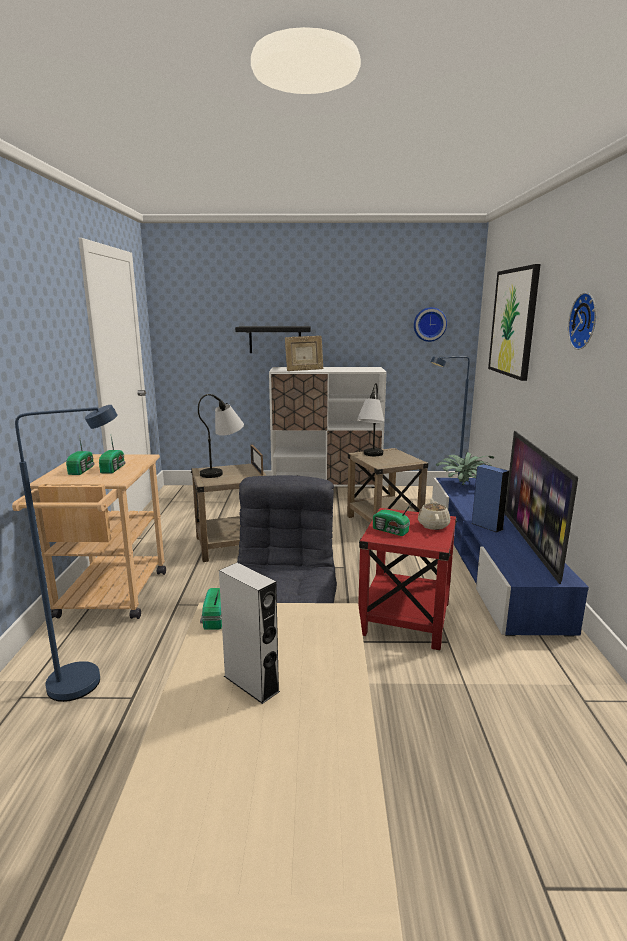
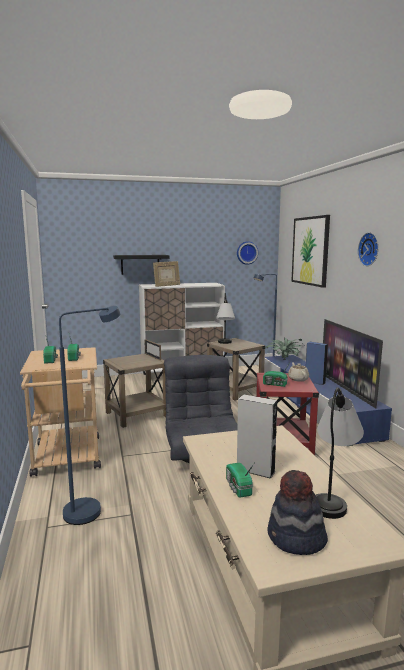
camera: 15 degrees left, 5 degrees down
(205, 844) = (296, 539): none -> hat
(214, 618) = (201, 443): radio -> radio (238, 488)
(224, 471) = (129, 359): table lamp -> table lamp (333, 495)

